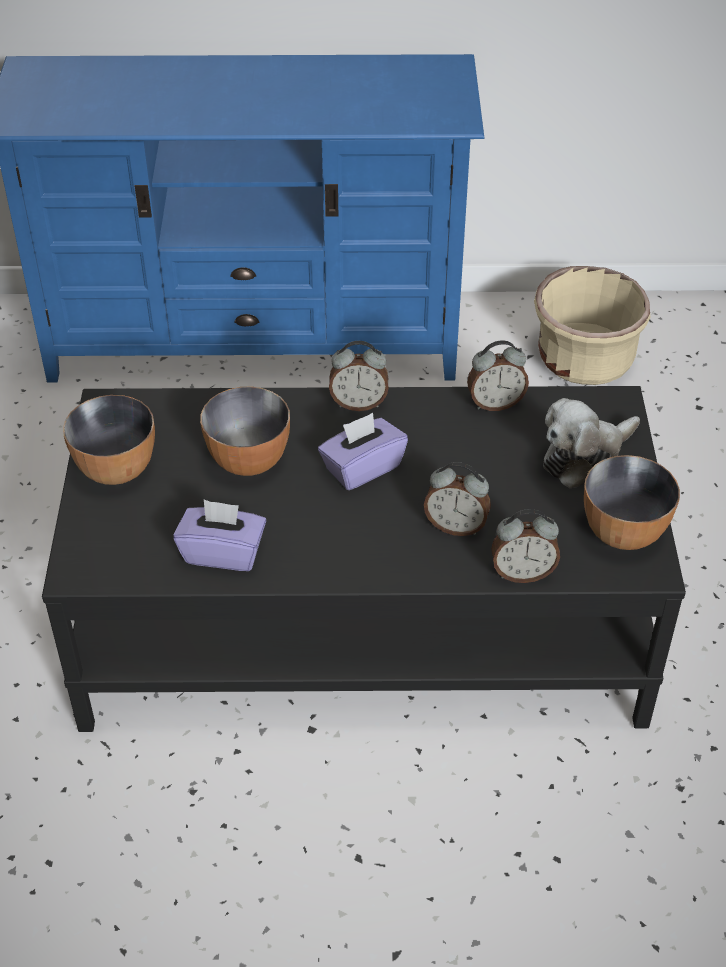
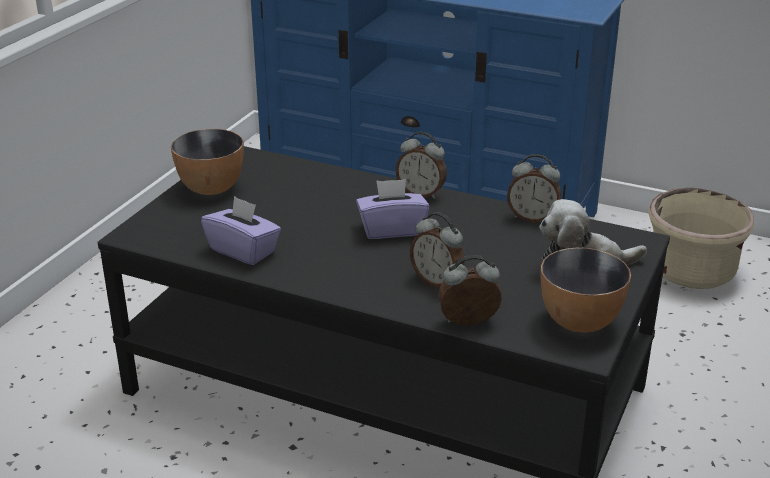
camera: 25 degrees right, 15 degrees down
(249, 461) = (309, 206): bowl -> none
(522, 573) = (468, 323): alarm clock -> alarm clock turned 150 degrees clockwise

